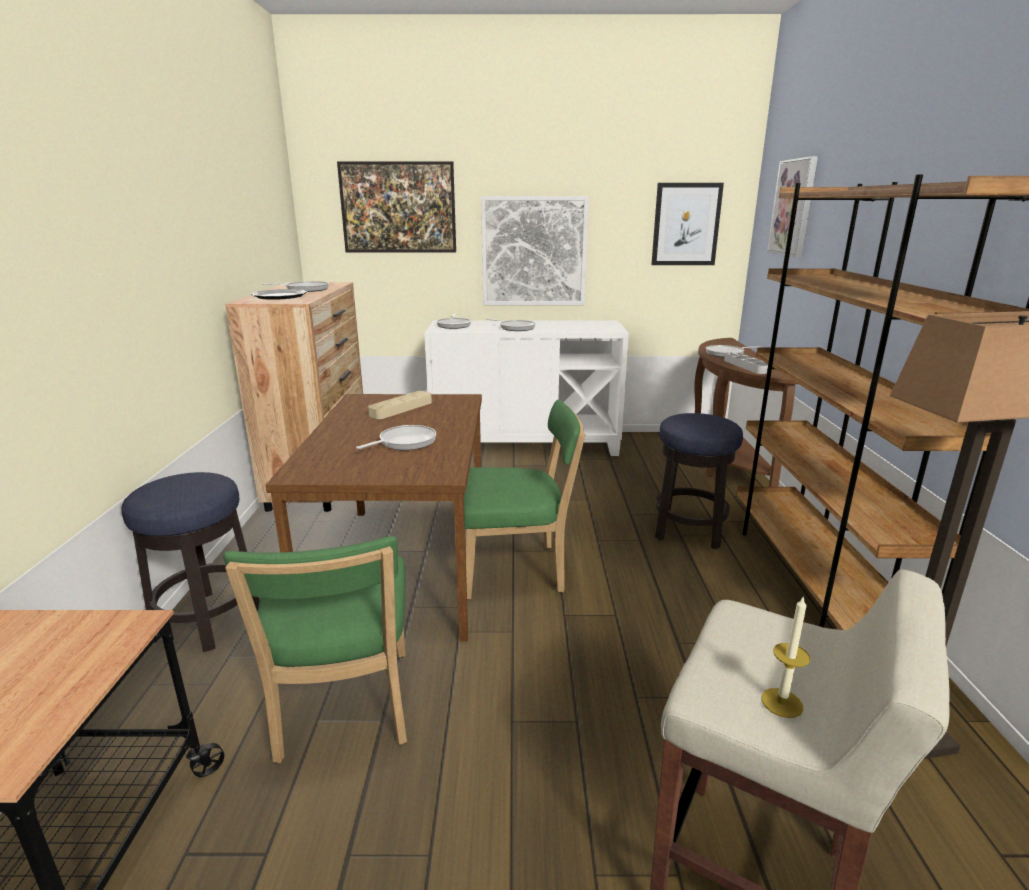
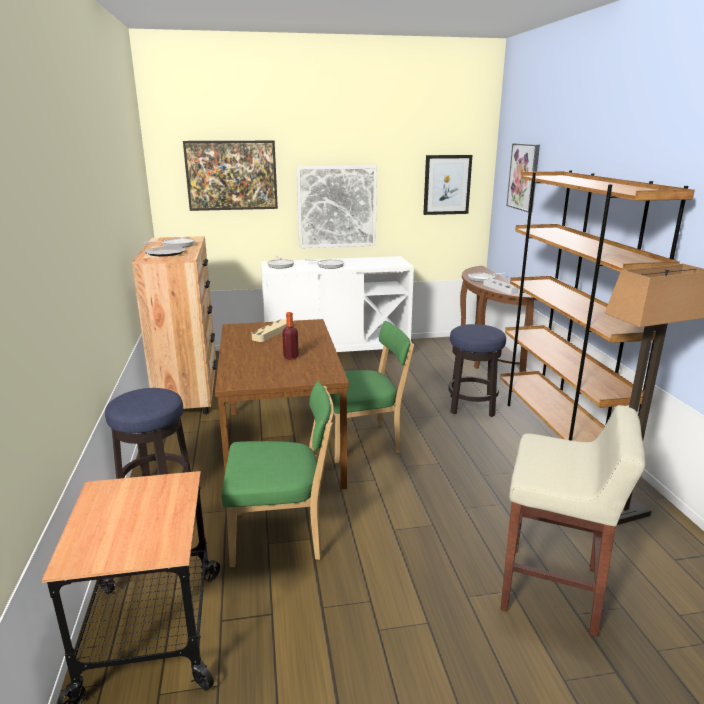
camera: 10 degrees left, 0 degrees up
(344, 710) = (282, 536): green chair -> green chair turned 75 degrees counterclockwise
(404, 442) = (291, 357): frying pan -> bottle
(782, 702) = (568, 475): candle -> none

